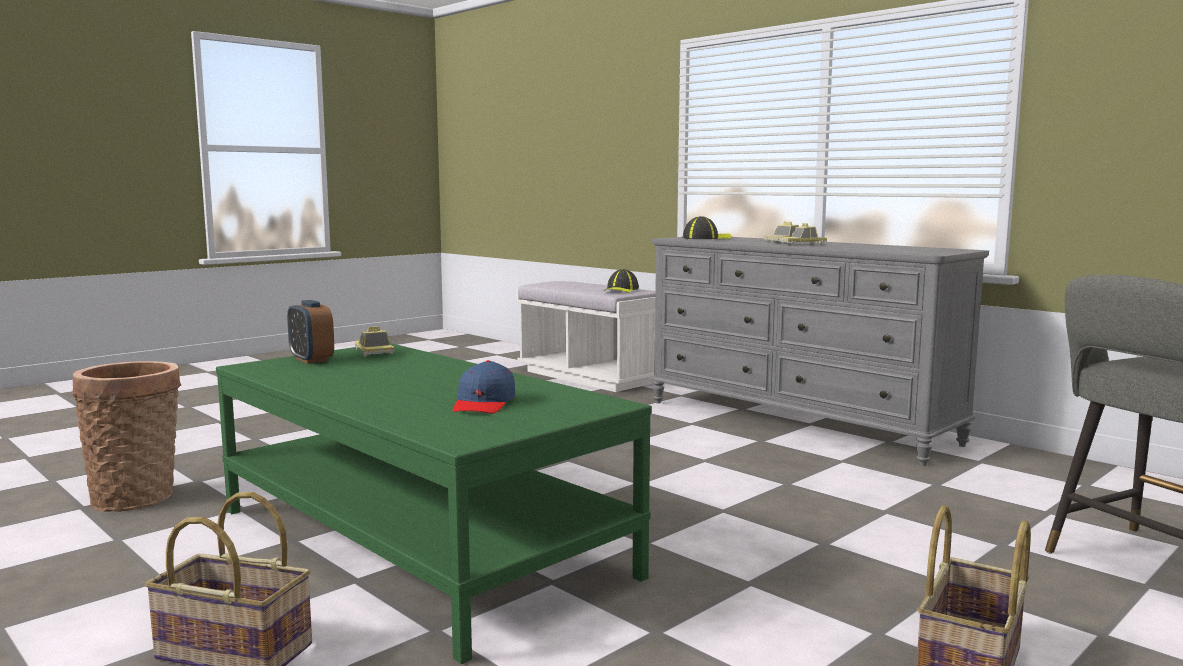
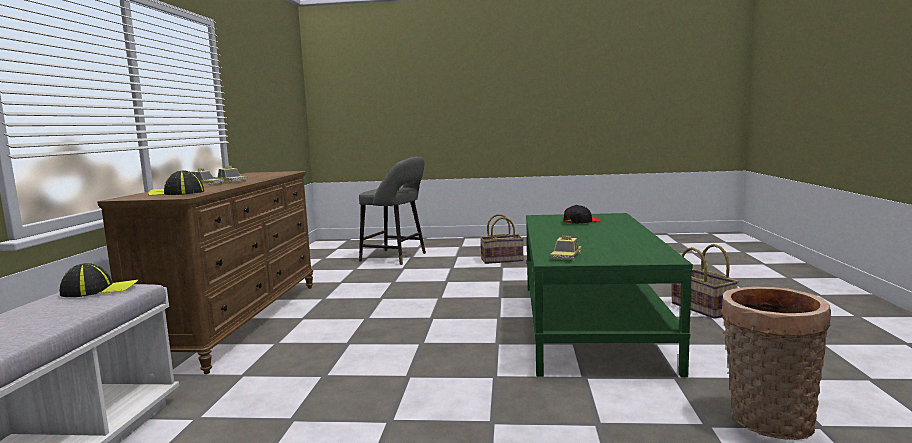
camera: 130 degrees left, 0 degrees up
(311, 360) = (618, 257): alarm clock -> none
(484, 403) = (581, 222): blue cap -> black cap
(798, 422) = (239, 321): grey dresser -> brown dresser

